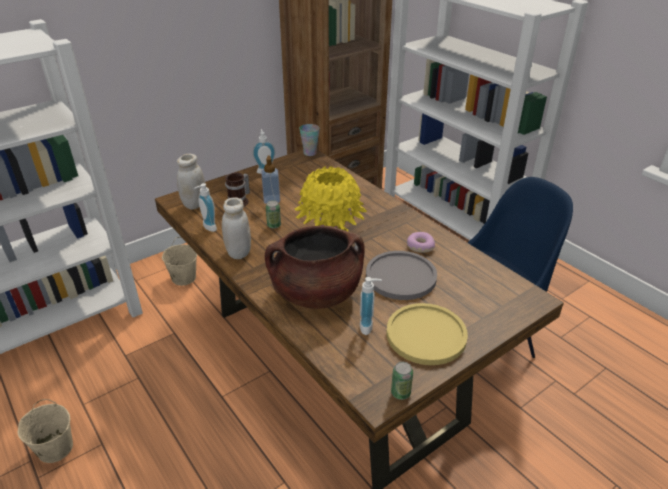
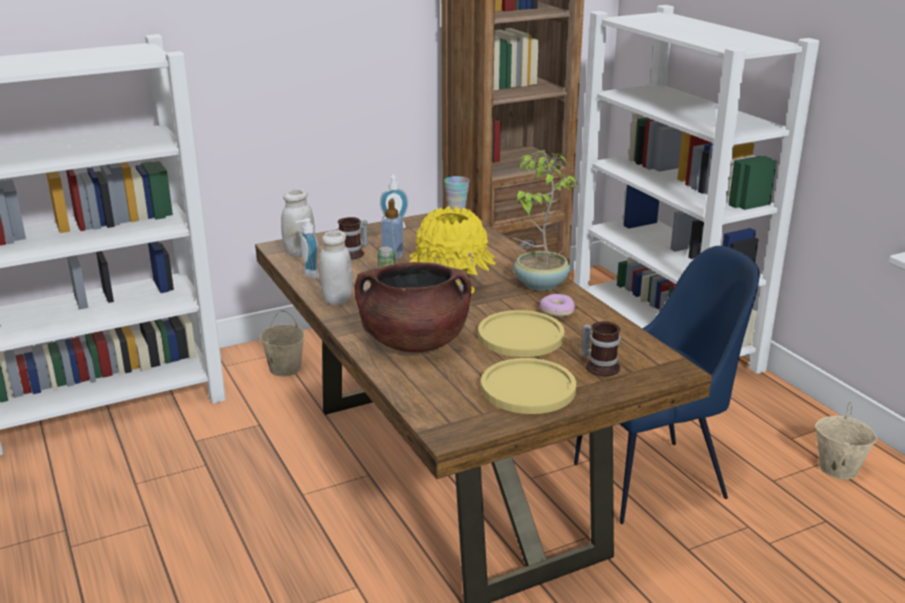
camera: 10 degrees right, 10 degrees down
(55, 448) = (95, 521): beige bucket -> beige bucket (837, 468)
(369, 326) = (464, 375): soap dispenser -> none
(397, 219) = (539, 284): none -> potted plant
(400, 393) = (477, 432): can -> none
(401, 276) = (521, 336): grey plate -> yellow plate
(475, 302) = (600, 366): none -> mug

